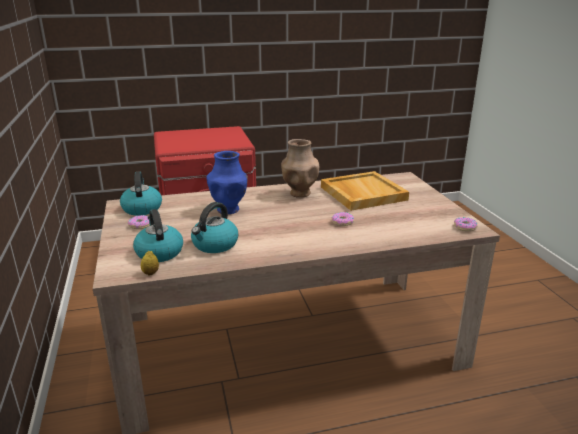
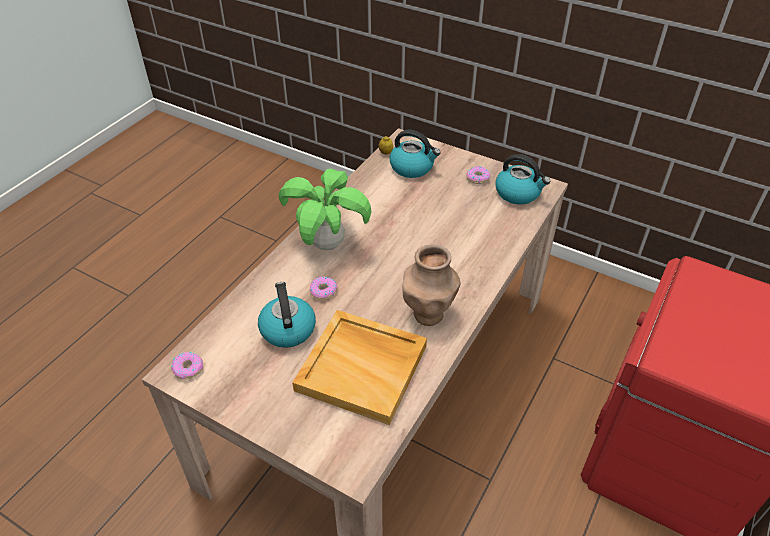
camera: 135 degrees right, 20 degrees up
(214, 245) = (388, 196): kettle -> kettle (287, 329)
(228, 209) = (450, 239): blue vase -> none
(305, 240) = (327, 244): none -> potted plant

